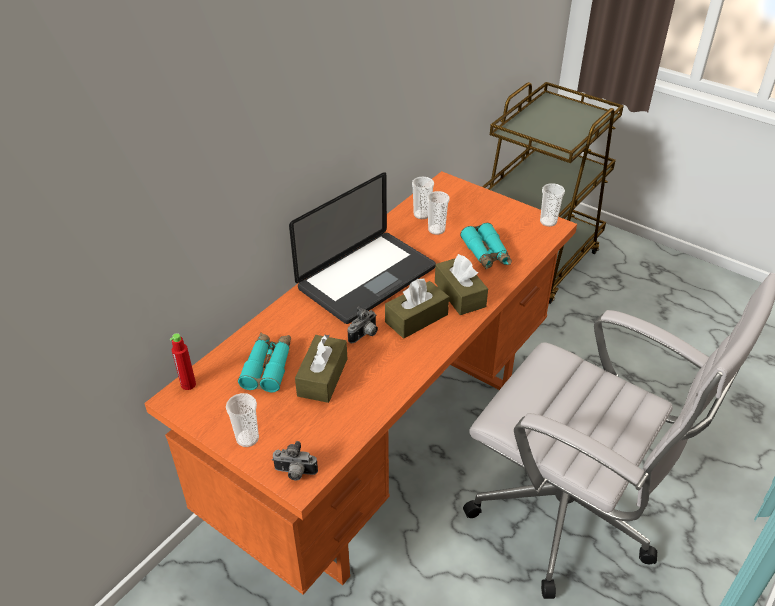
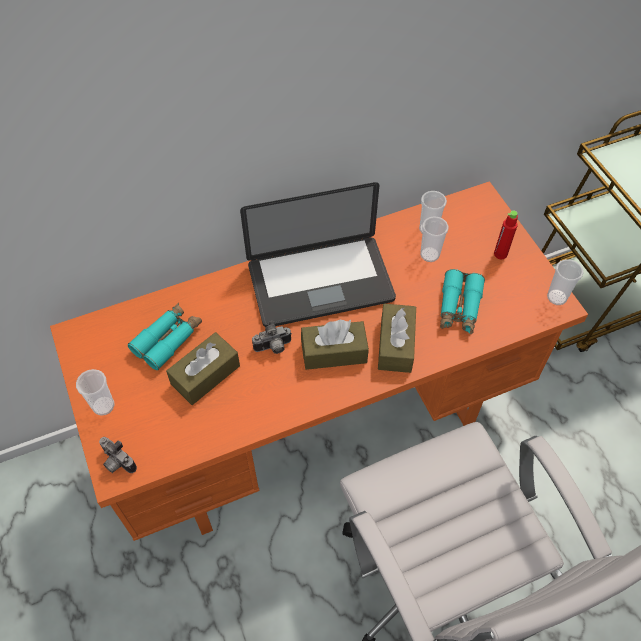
camera: 30 degrees right, 15 degrees up
(188, 384) = (94, 325): red bottle -> red bottle (500, 254)

